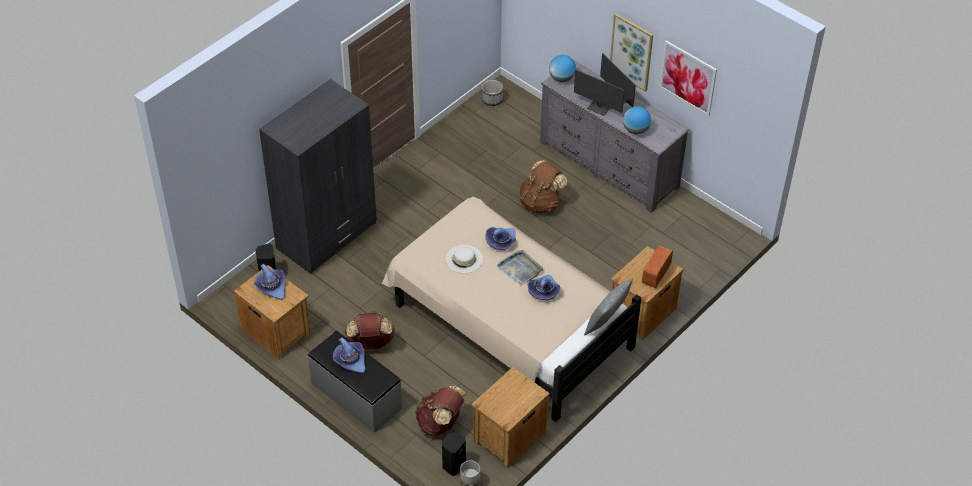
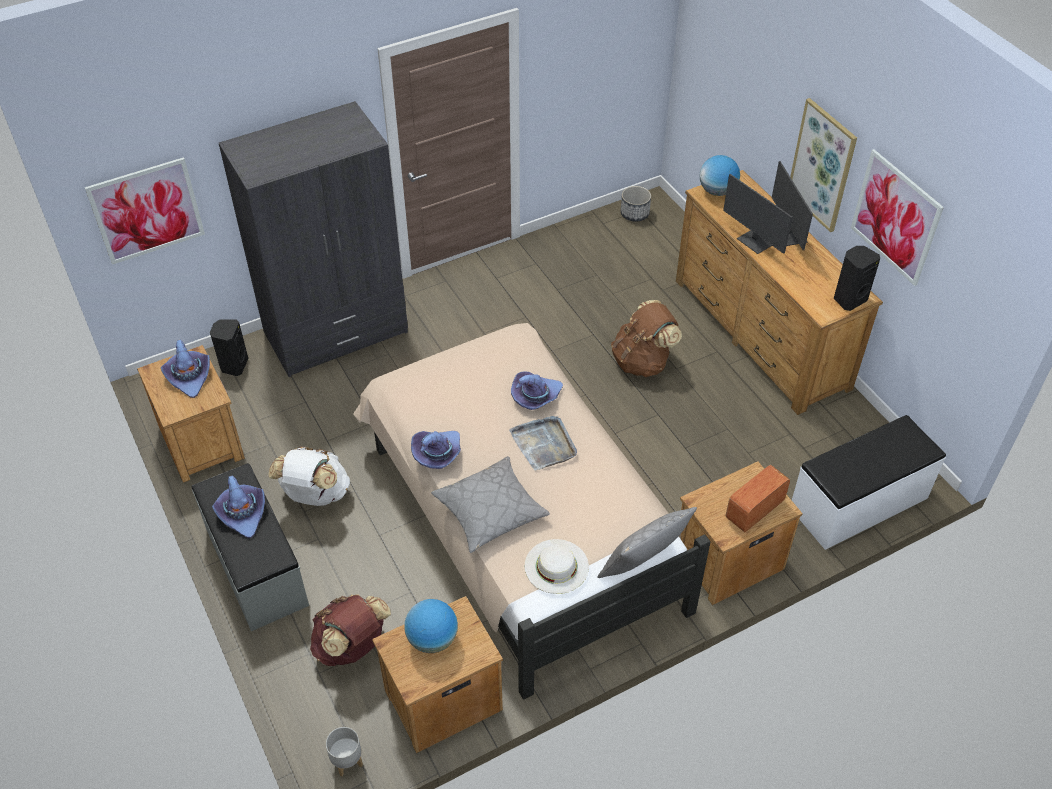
camera: 20 degrees right, 0 degrees up
(218, 184) = (146, 211): none -> picture
(370, 343) = (315, 495): brown backpack -> white backpack
(453, 465) = (337, 721): black speaker -> black speaker (849, 299)
(464, 259) = (468, 407): white hat -> white hat (556, 566)
(506, 315) = (490, 511): none -> grey pillow
(544, 291) = (564, 488): purple hat -> purple hat (438, 453)
(609, 164) = (760, 333): grey dresser -> brown dresser
(635, 130) = (798, 284): globe -> globe (432, 639)
(707, 257) = (859, 503): none -> white bench

